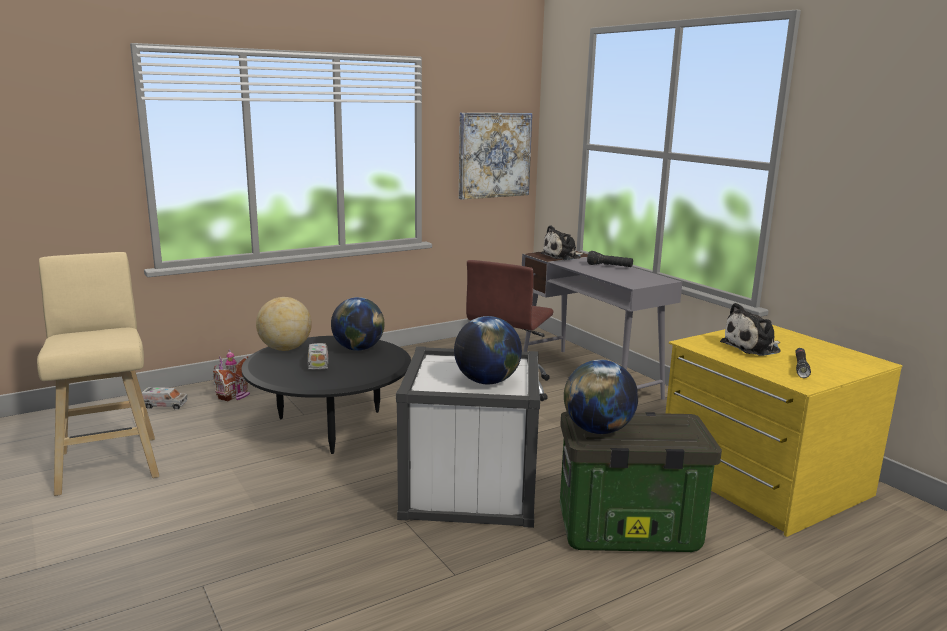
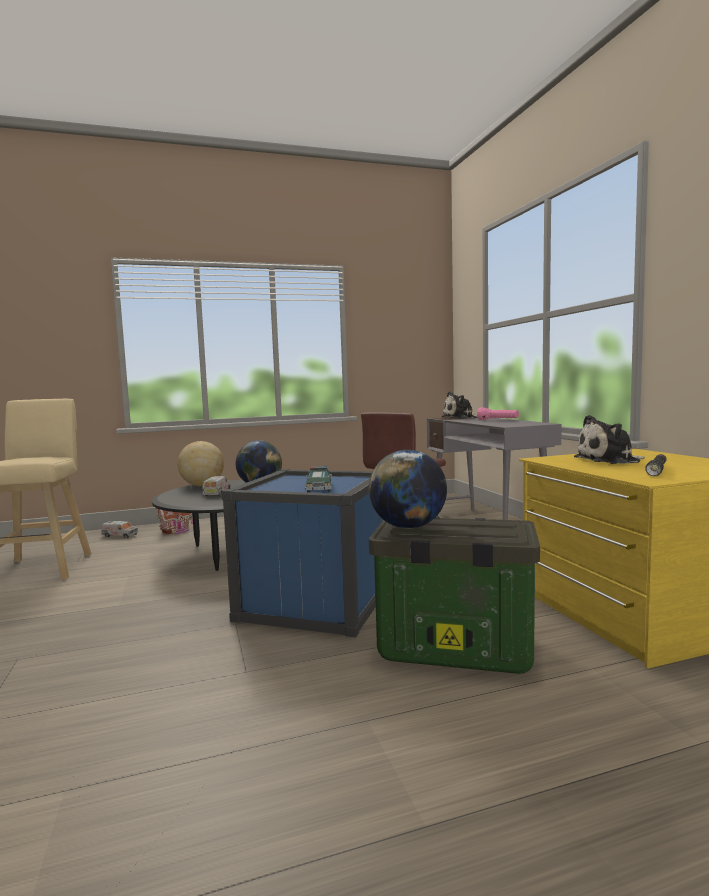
camera: 15 degrees right, 10 degrees down
(470, 488) = (317, 602): white storage box -> blue storage box
(487, 382) = (319, 488): globe -> toy car
(494, 155) = (412, 345): picture -> none
(609, 267) = (498, 420): black flashlight -> pink flashlight

